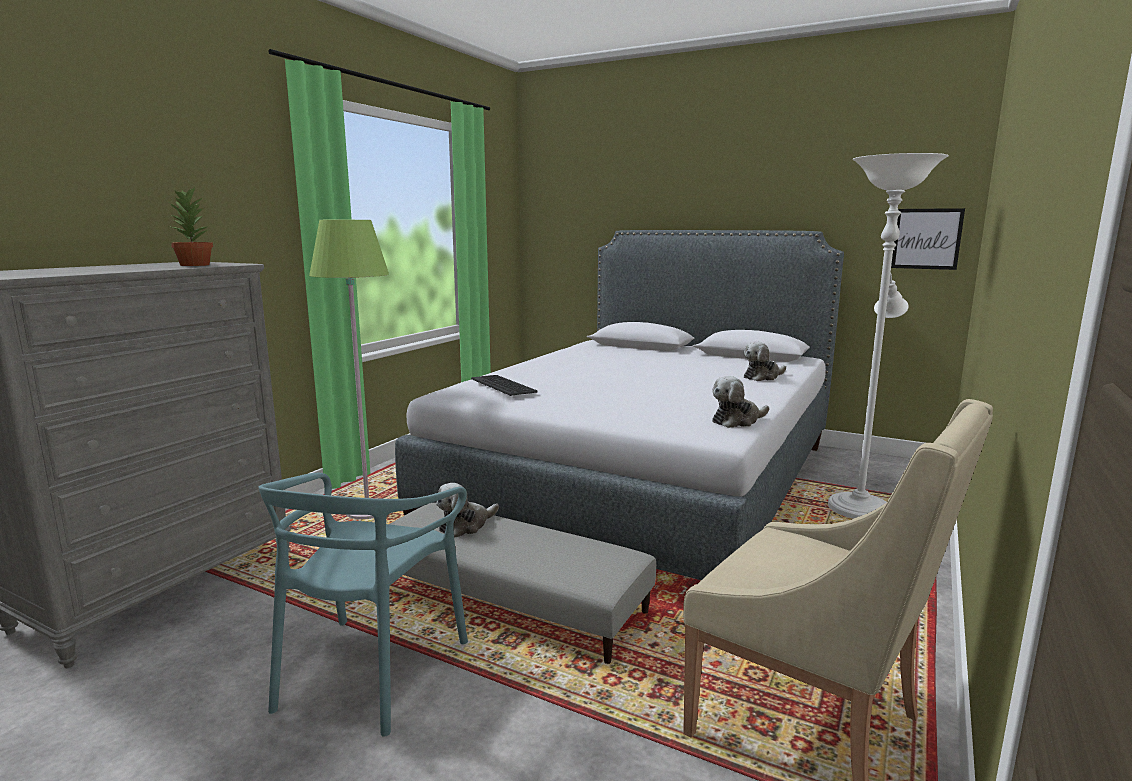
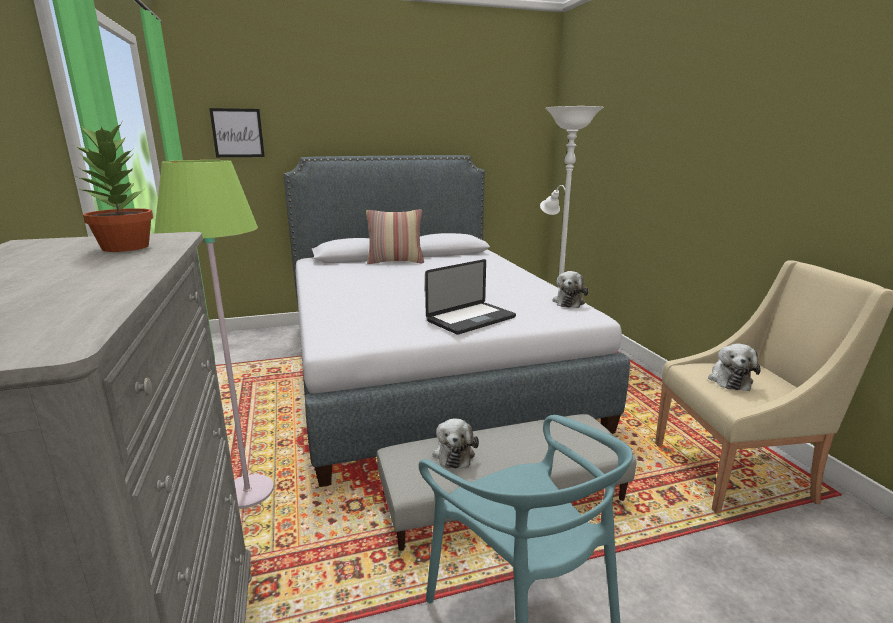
camera: 45 degrees left, 5 degrees up
(503, 386) = (368, 318): keyboard -> none
(584, 407) = (471, 319): none -> laptop
(668, 354) = (395, 262): none -> pillow
(762, 377) = (496, 267): plush toy -> plush toy (729, 379)
(926, 239) = (527, 159): picture -> picture (237, 133)

